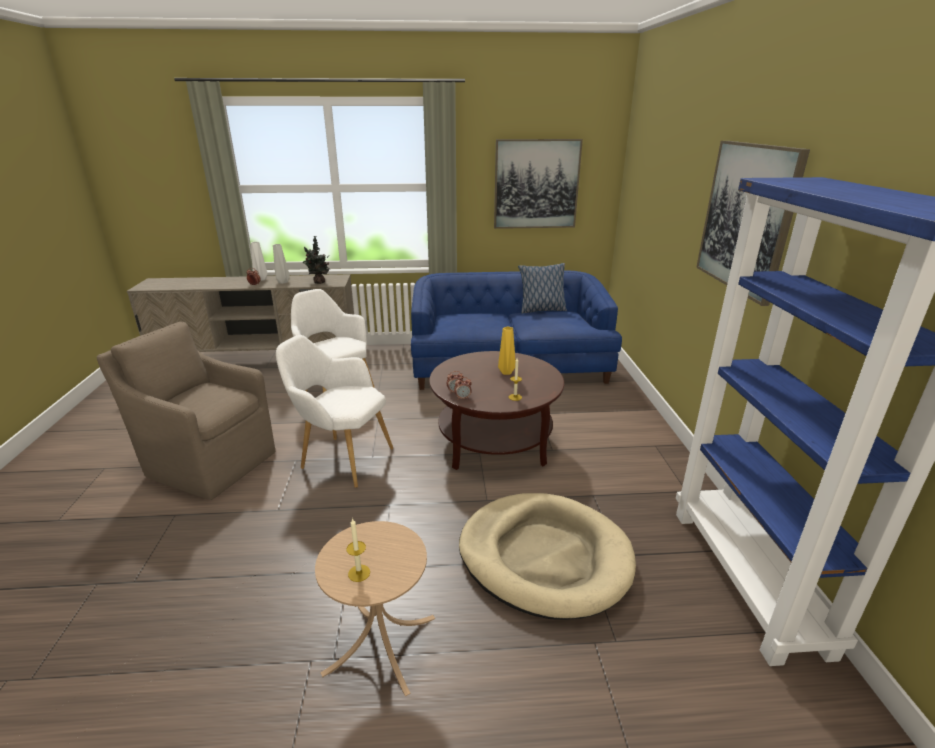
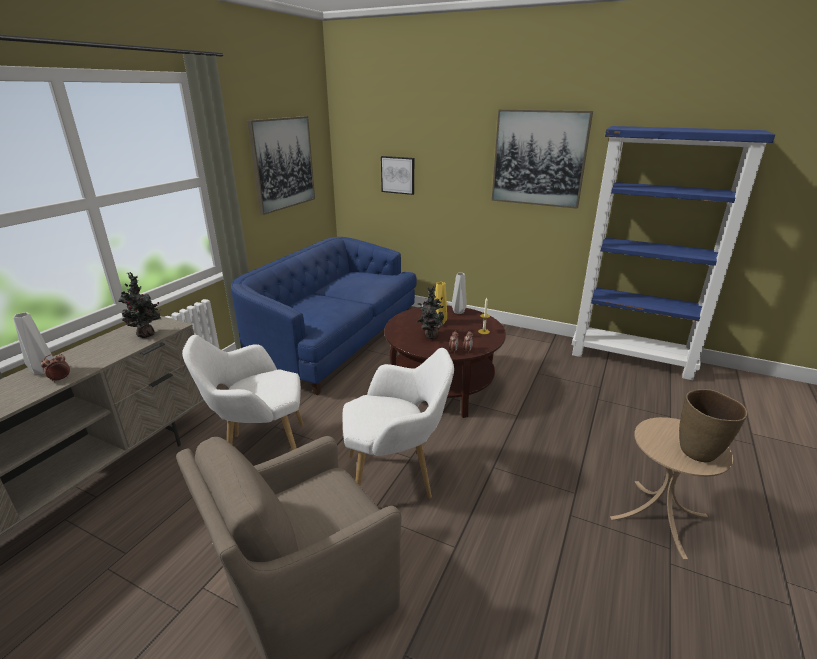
camera: 60 degrees left, 0 degrees up
(283, 282) = (93, 357): grey vase -> grey vase (458, 312)
(341, 458) = (396, 478): white armchair -> white armchair turned 150 degrees counterclockwise
(359, 573) = (698, 452): candle -> brown vase
(472, 375) = (429, 336): none -> potted plant
(541, 310) = (335, 279): pillow -> none
(544, 557) = (591, 414): beige dog bed -> none
(649, 216) = (398, 175): none -> picture

